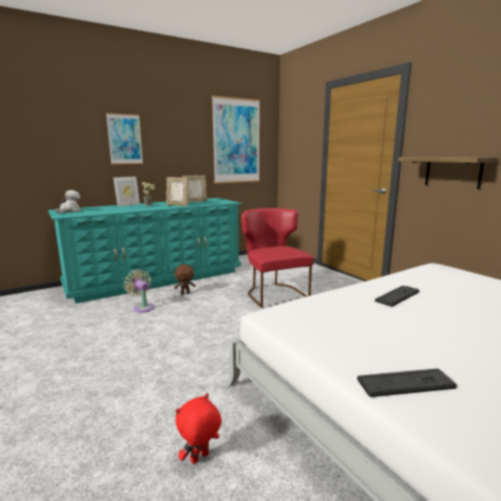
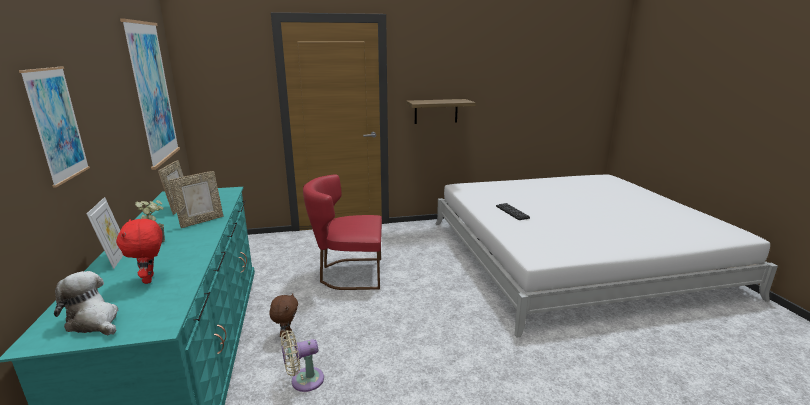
camera: 70 degrees left, 5 degrees up
(200, 458) = (605, 365): red plush toy -> red plush toy (150, 279)
(405, 383) = (626, 242): keyboard -> none

